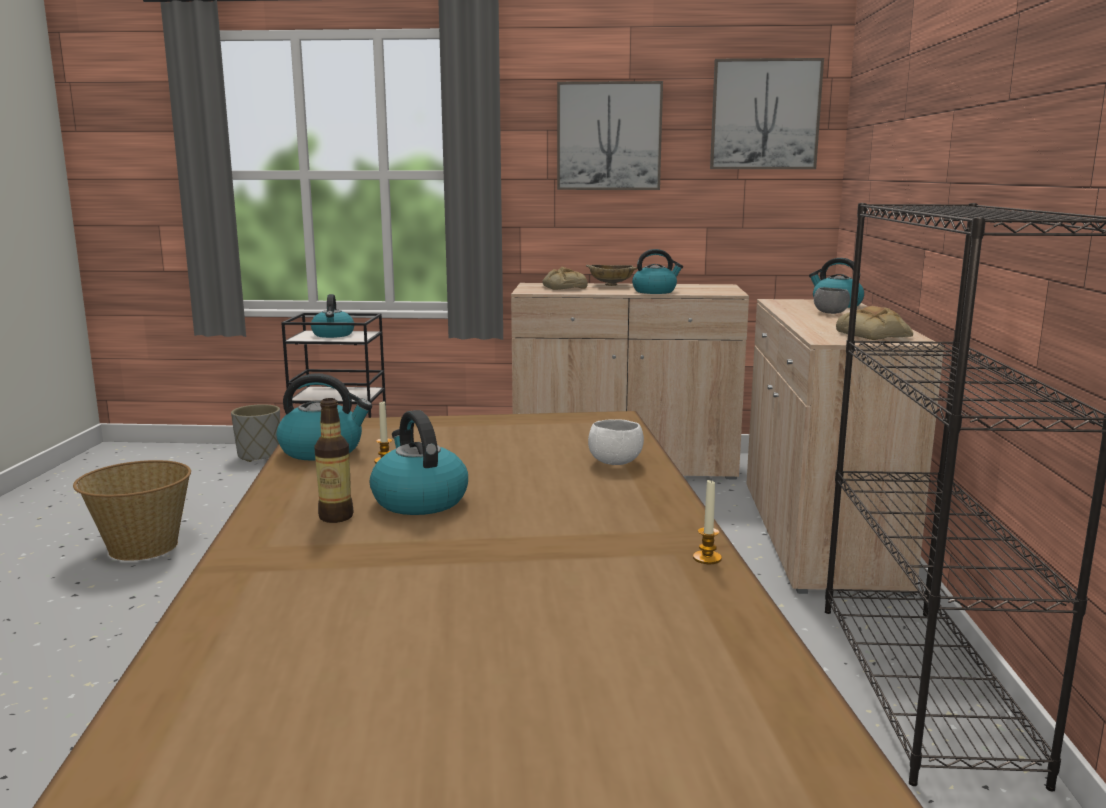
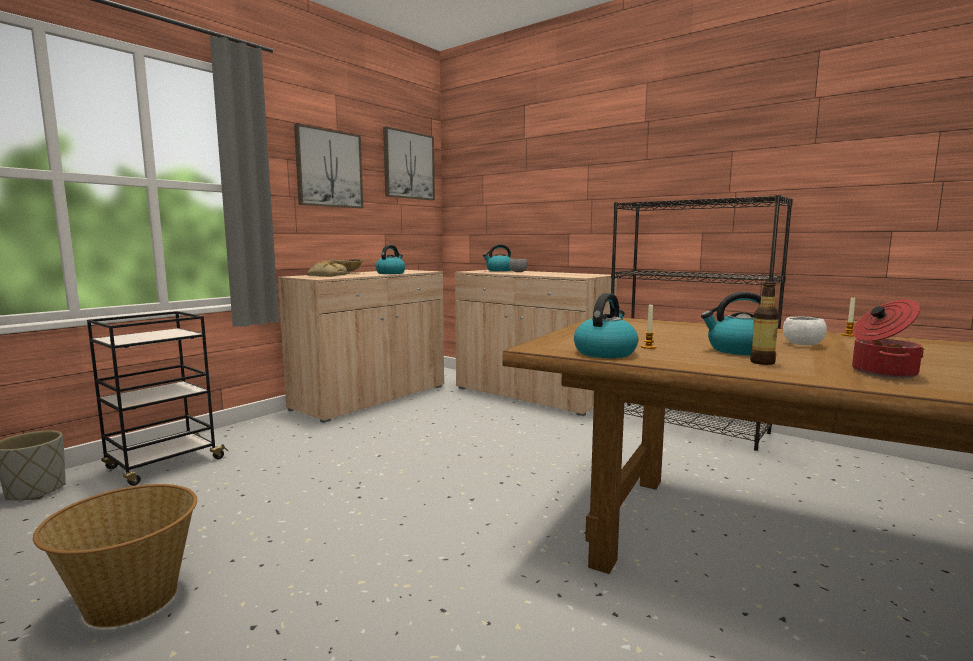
camera: 55 degrees left, 5 degrees down
(326, 581) = (881, 372): none -> cooking pot
(333, 335) = (145, 335): kettle -> none
(615, 462) = (693, 326): white bowl -> white bowl (802, 344)
(875, 335) = (582, 274): bread -> none

